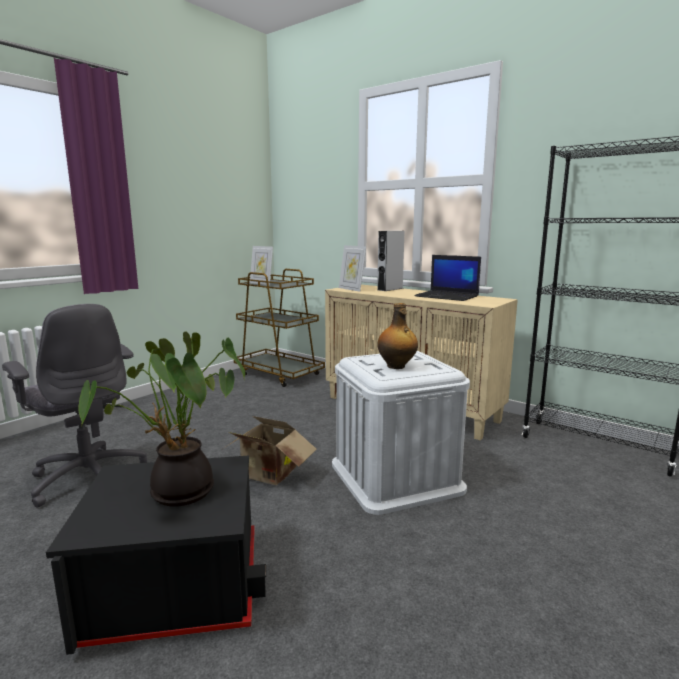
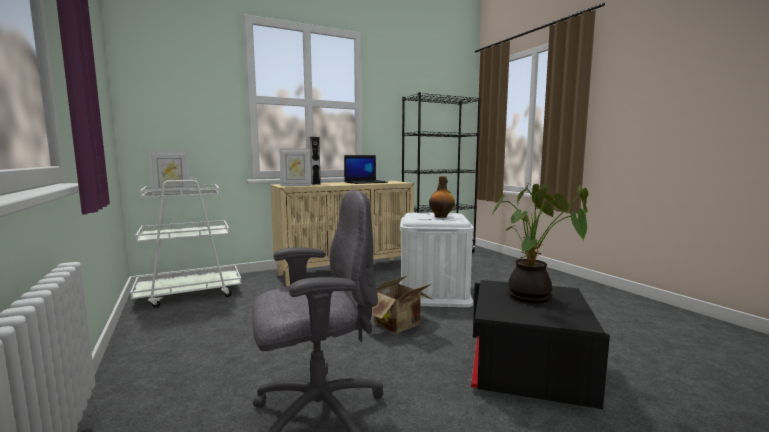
camera: 65 degrees left, 5 degrees down
(279, 374) = (190, 293): brown cart -> white cart

